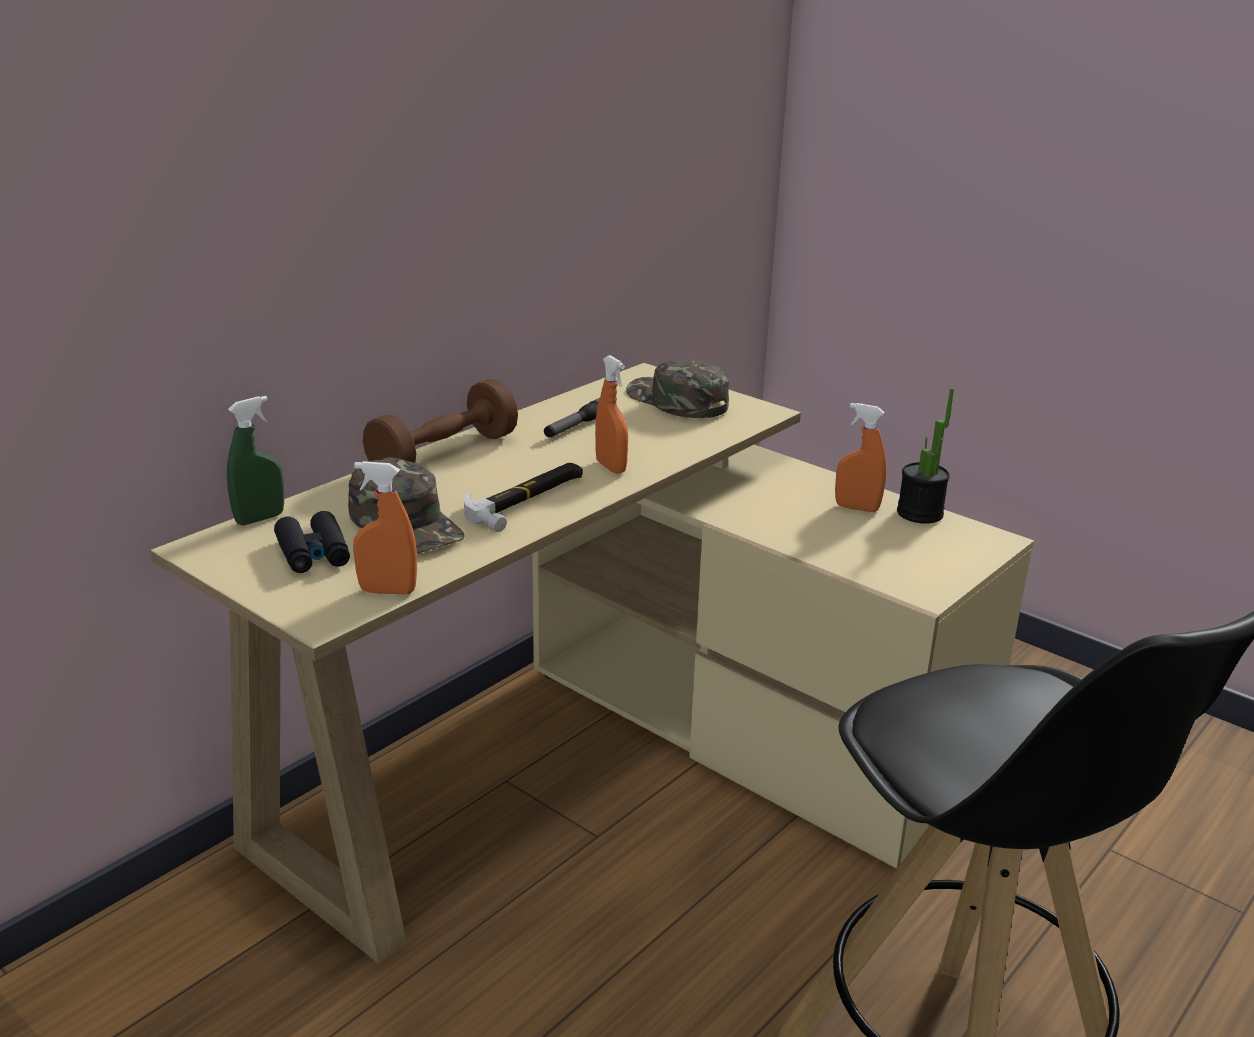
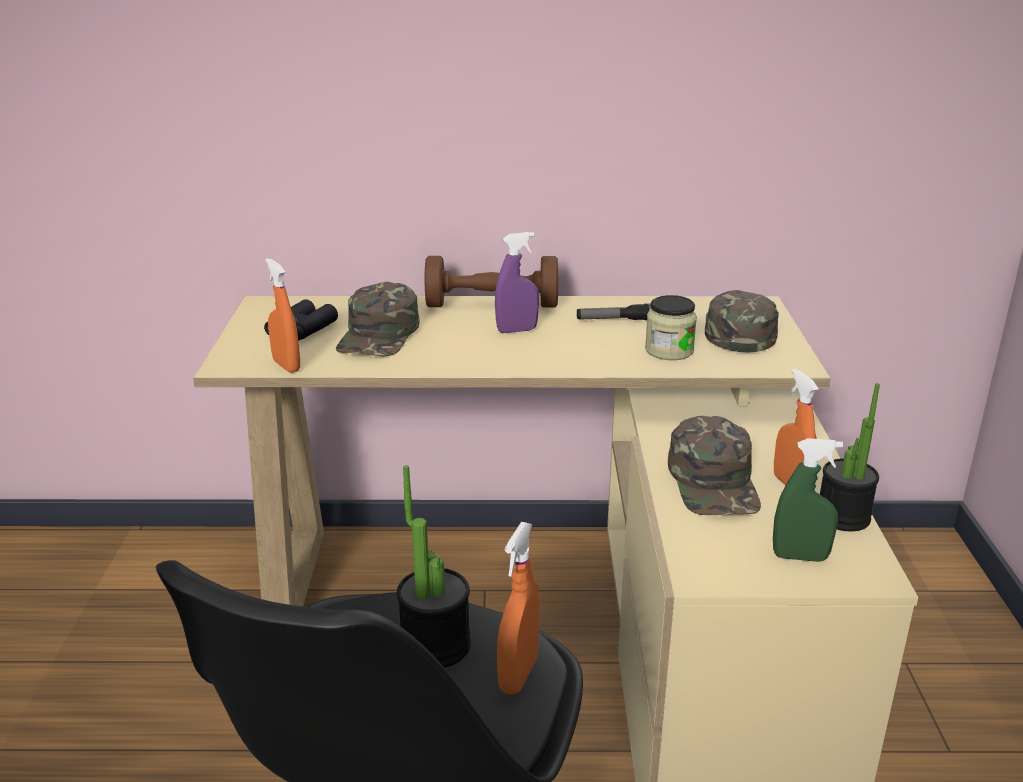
camera: 50 degrees right, 0 degrees up
(260, 518) = (321, 301): green spray bottle -> green spray bottle (800, 557)
(518, 468) = (517, 330): none -> purple spray bottle
(527, 499) = (476, 351): hammer -> none
(611, 467) = (577, 354): orange spray bottle -> orange spray bottle (518, 675)
(666, 435) = (669, 350): none -> jar
(815, 529) = (714, 482): none -> green cap
(975, 706) = (435, 645): none -> potted plant

